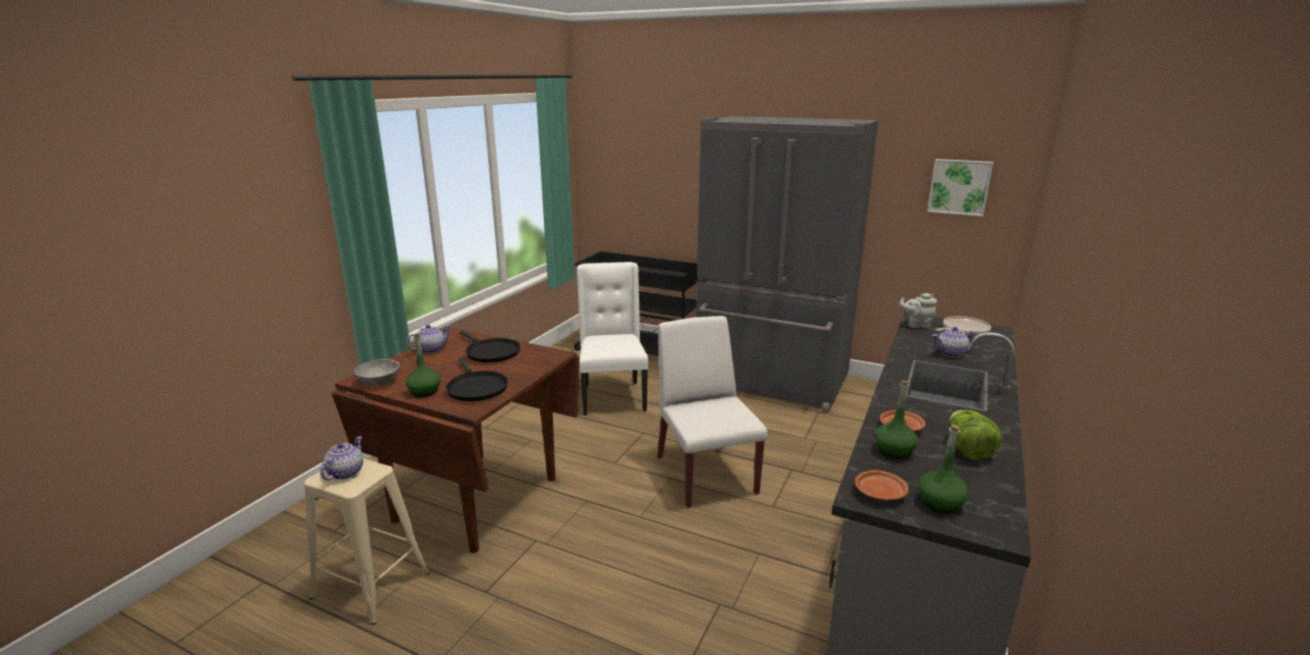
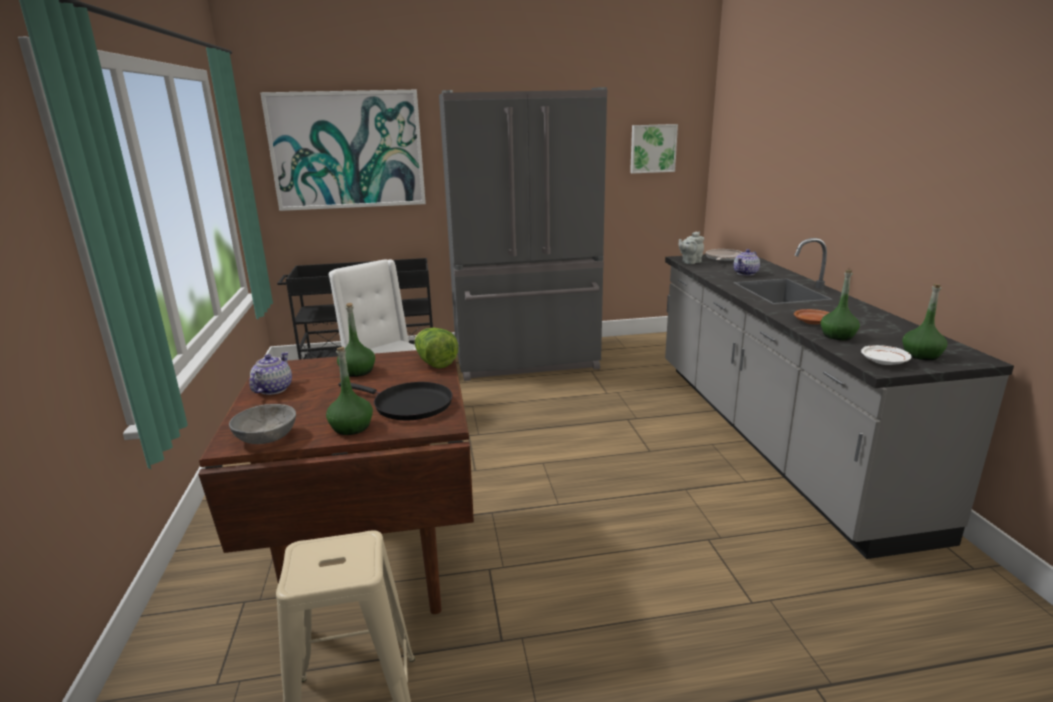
camera: 35 degrees left, 0 degrees up
(345, 473) = (324, 562): teapot -> none
(491, 352) = (358, 371): black frying pan -> green bottle
(652, 159) = (347, 150): none -> picture
(705, 474) = (567, 448): white chair -> none
(880, 493) = (884, 362): brown plate -> white plate
(967, 450) = (870, 322): lettuce -> lettuce (435, 363)

